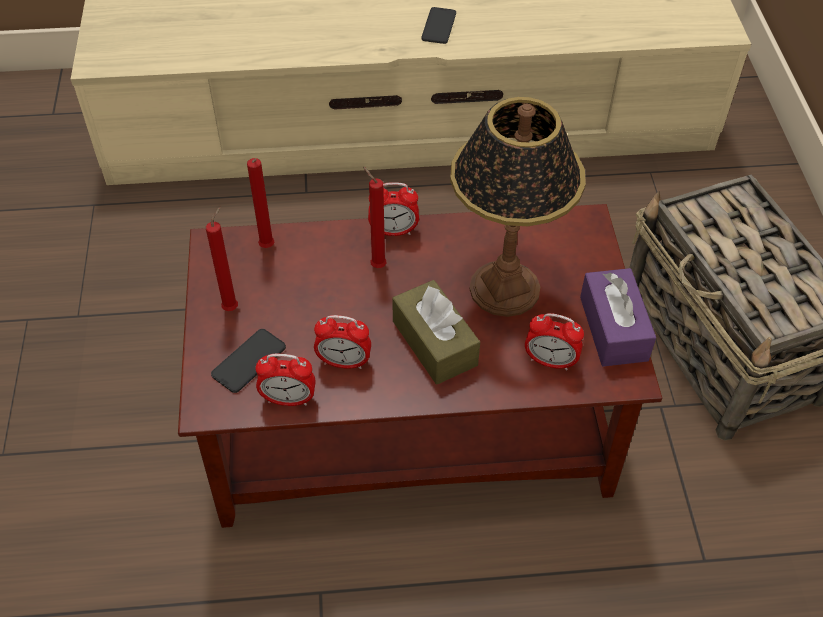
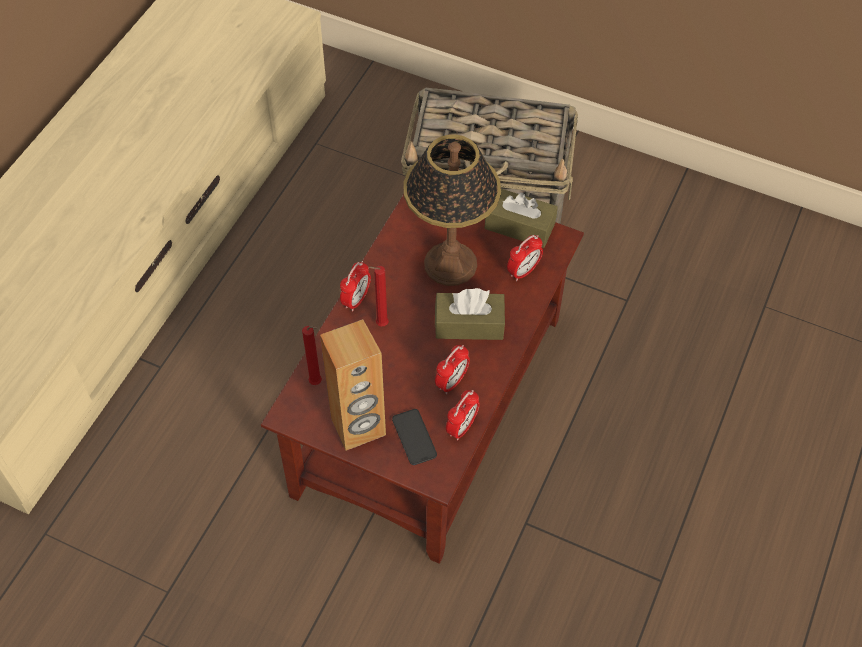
camera: 60 degrees left, 5 degrees up
(232, 307) = (358, 427): red candle -> brown speaker
(438, 26) = (147, 170): phone -> none
(613, 328) = (519, 226): purple tissue box -> brown tissue box

